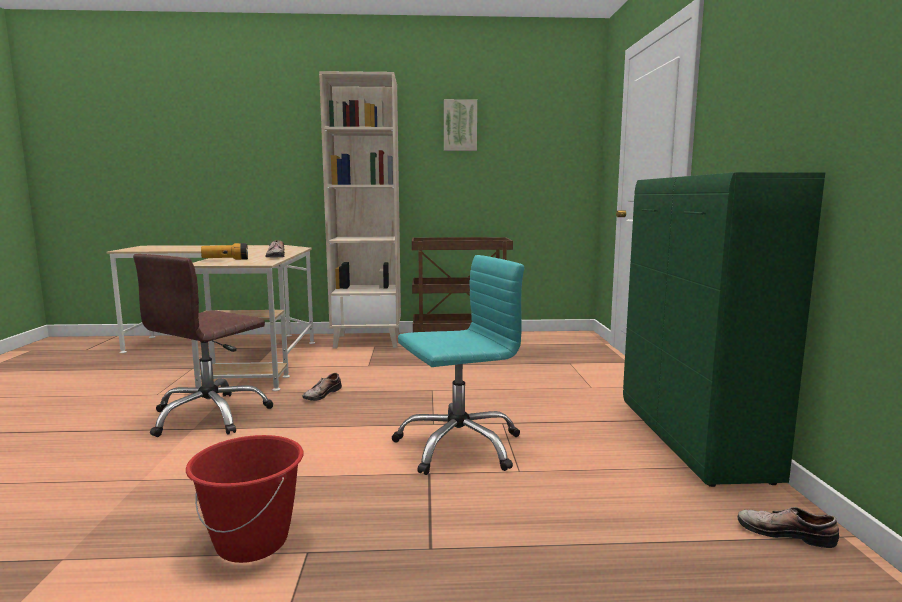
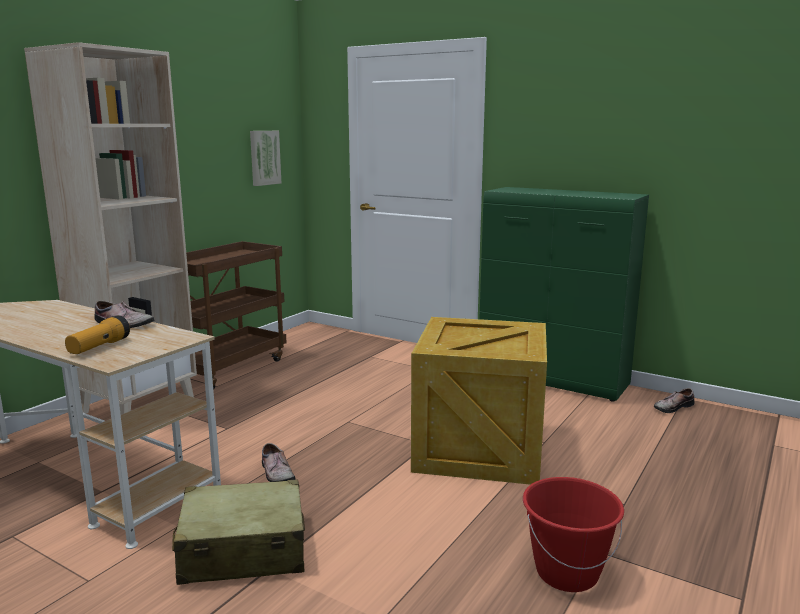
camera: 55 degrees left, 5 degrees up
(210, 416) = (242, 550): brown office chair -> beige suitcase
(458, 446) = (481, 448): turquoise office chair -> crate
(460, 125) = (183, 112): picture -> picture (264, 157)

